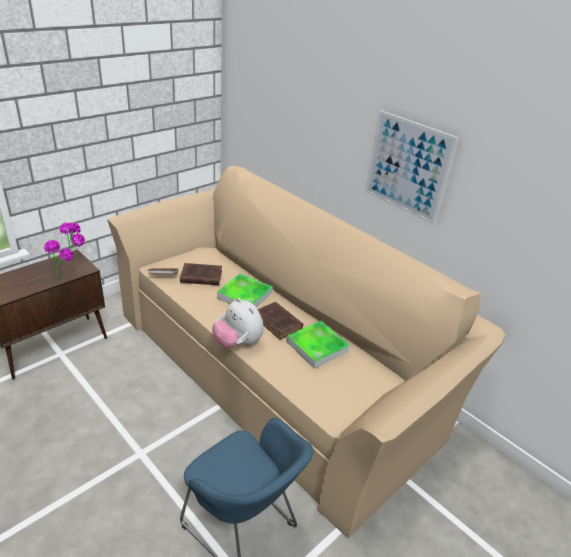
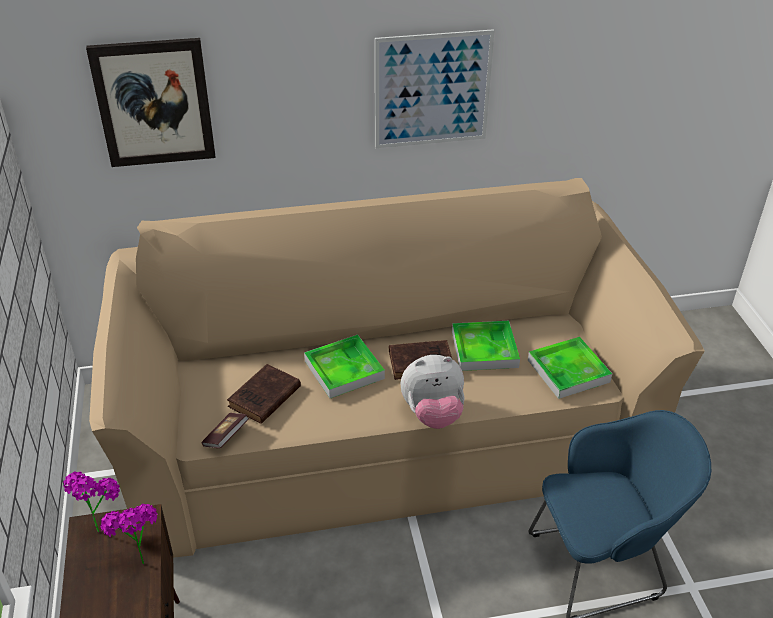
camera: 55 degrees left, 5 degrees up
(271, 104) = (154, 103): none -> picture
(335, 396) = (568, 371): none -> tray

